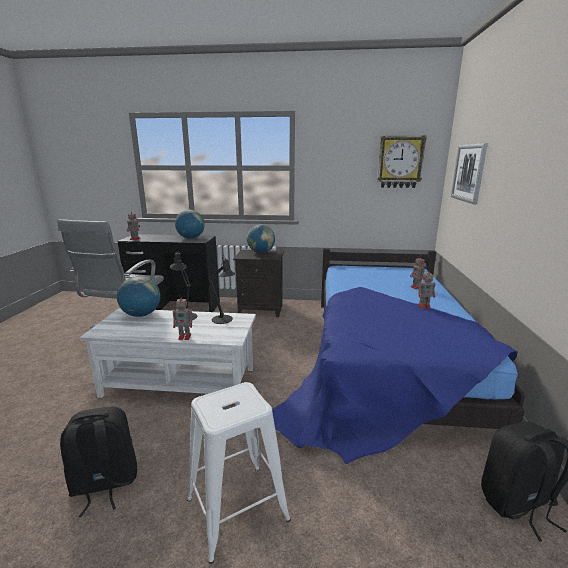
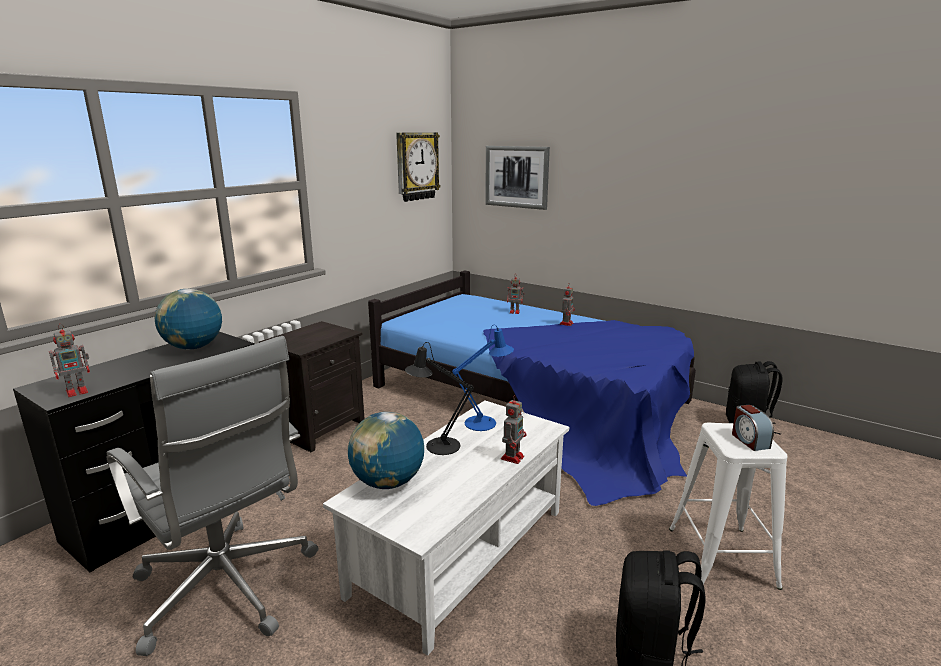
camera: 60 degrees left, 0 degrees up
(224, 320) = (485, 422): black table lamp -> blue table lamp
(228, 408) = (749, 440): none -> alarm clock
(261, 252) = (303, 333): globe -> none

